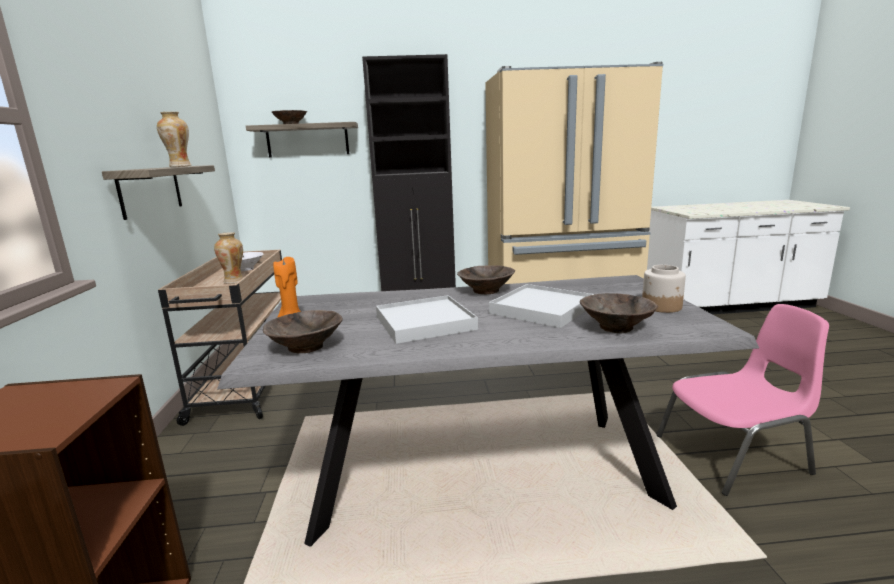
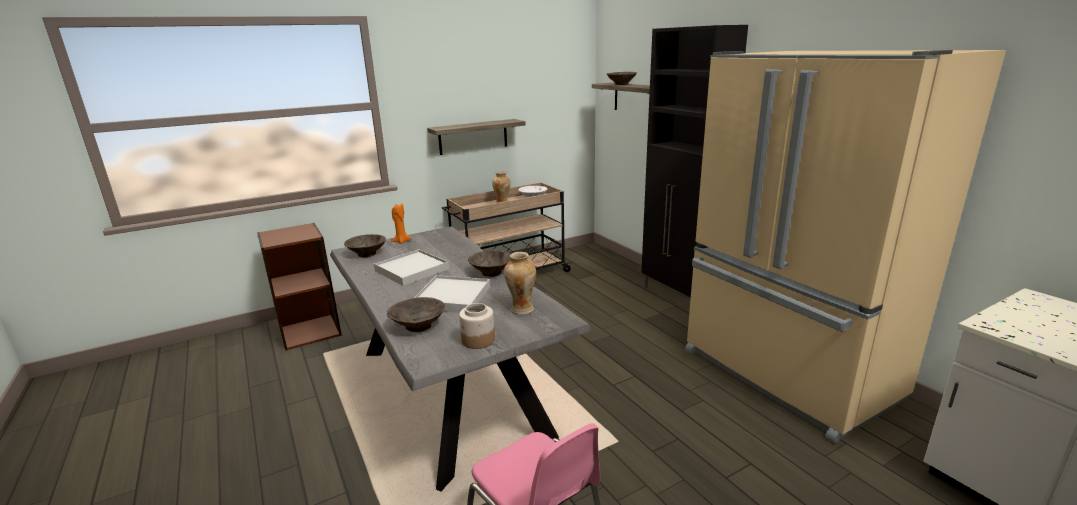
camera: 65 degrees right, 5 degrees up
(179, 166) = (494, 122): vase -> vase (521, 309)

